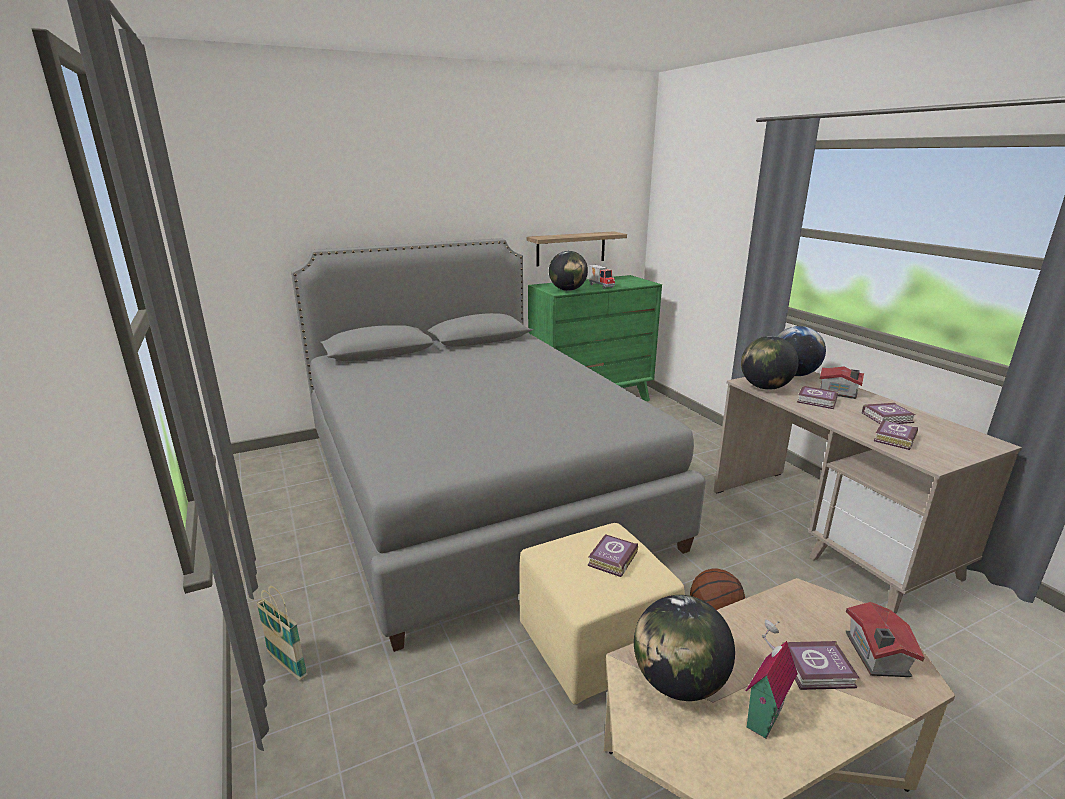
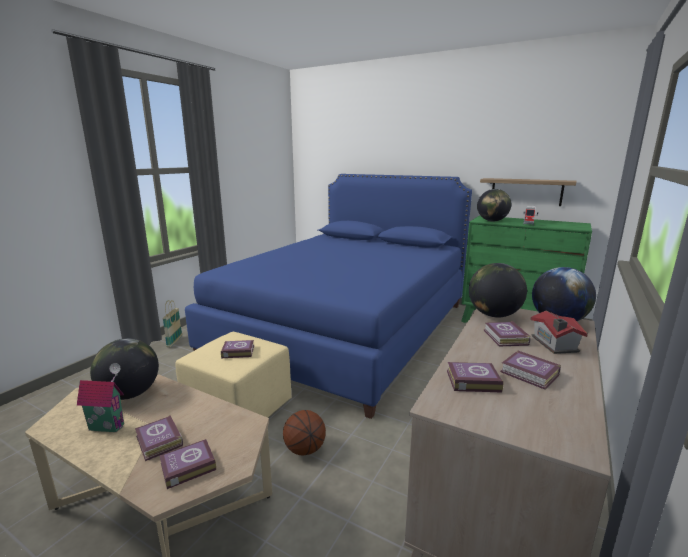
camera: 55 degrees right, 5 degrees down
(475, 487) = (346, 328): grey bed -> blue bed
(875, 656) = (186, 467): toy house -> book

